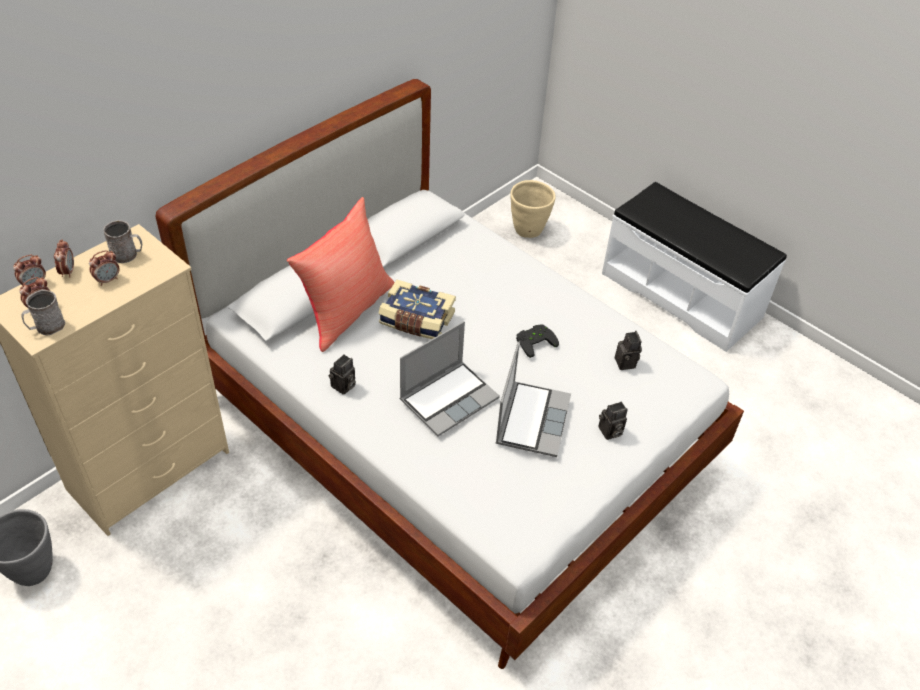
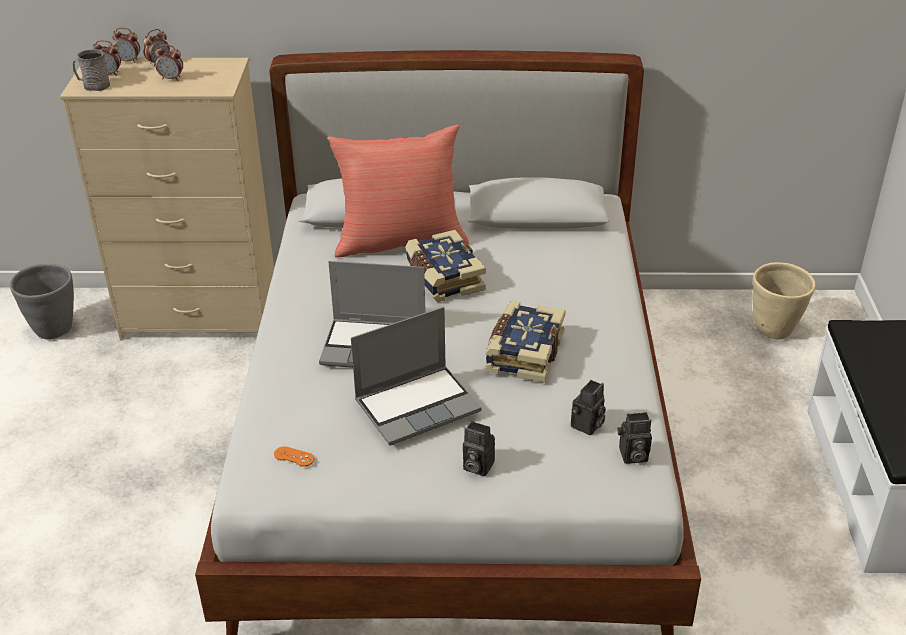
camera: 50 degrees right, 10 degrees down
(128, 255) = (209, 71): grey mug -> none
(343, 387) = (311, 289): camera -> camera (632, 456)
(514, 508) = (294, 456): none -> orange game controller
(534, 341) = (523, 353): black game controller -> book

